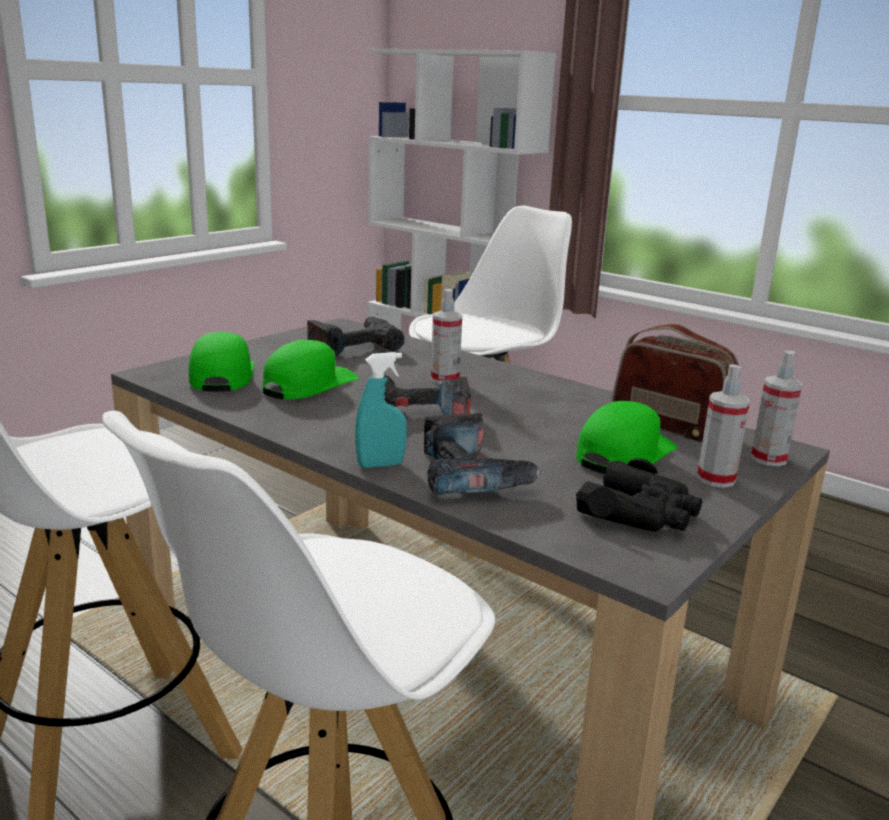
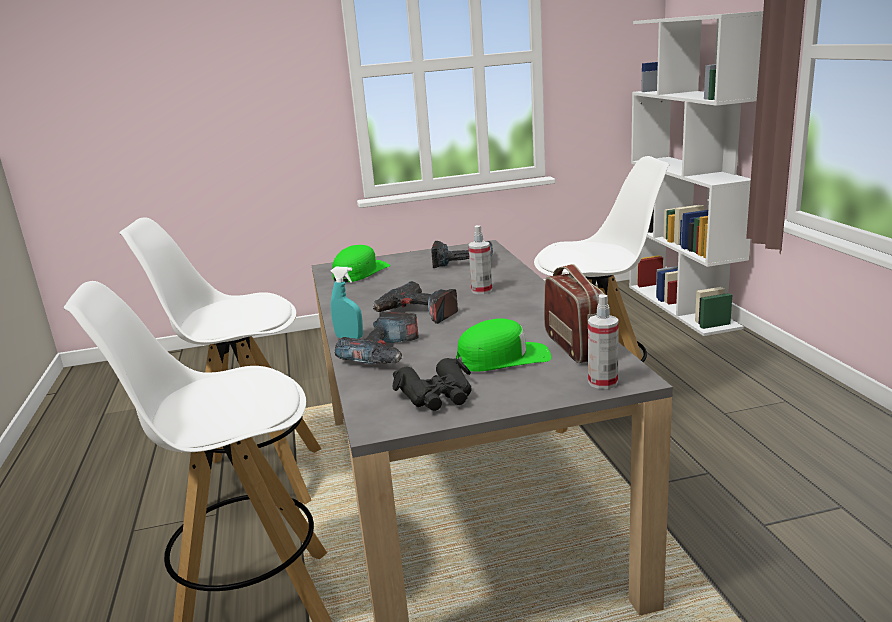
camera: 40 degrees right, 0 degrees up
(309, 384) = (396, 284): green cap -> none
(716, 479) = (531, 387): spray bottle -> none

